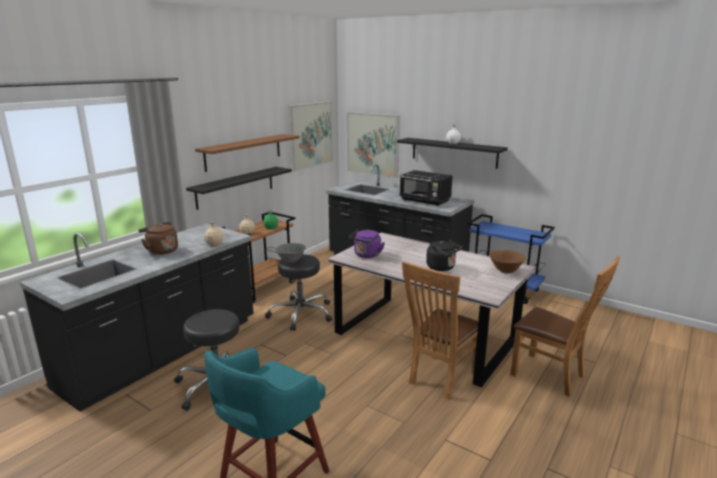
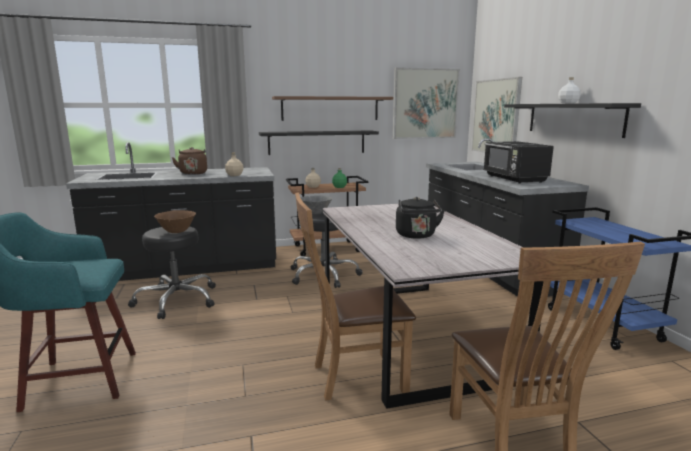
camera: 40 degrees right, 5 degrees down
(366, 255) = (362, 212): purple kettle -> none
(506, 271) = (494, 256): brown bowl -> brown bowl (177, 232)

